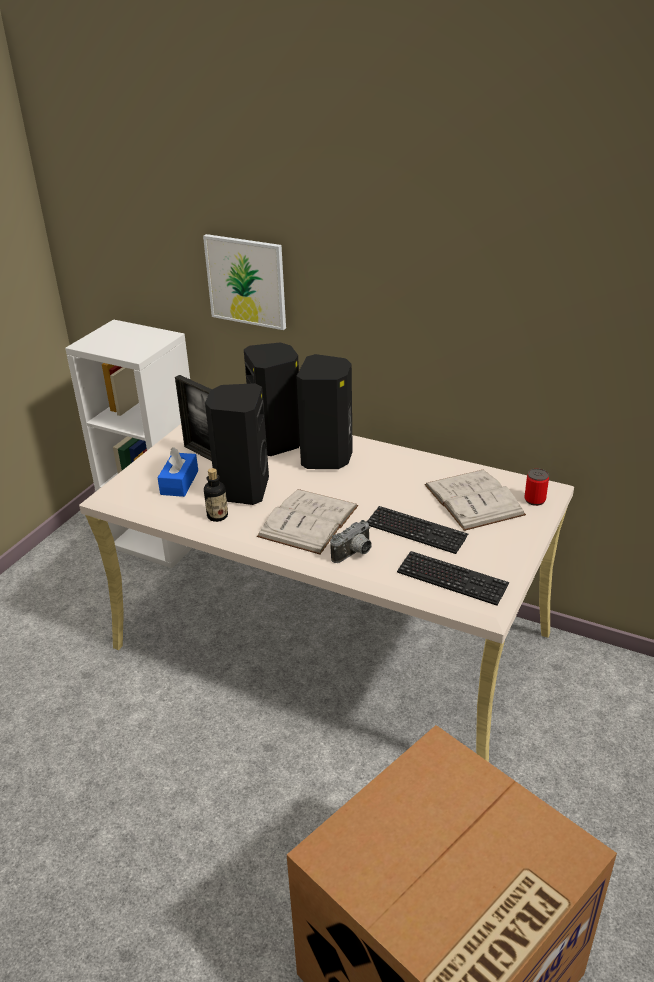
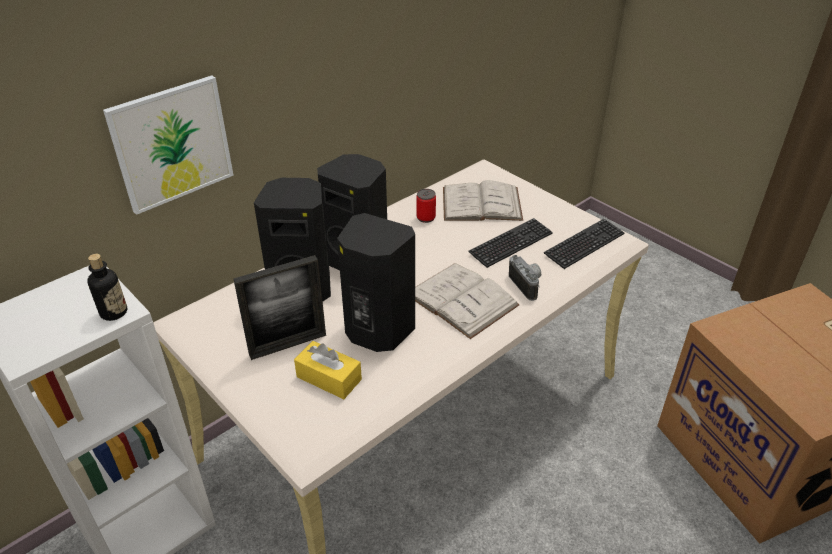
camera: 70 degrees left, 5 degrees up
(179, 482) = (329, 378): blue tissue box -> yellow tissue box
(217, 516) = (416, 360): bottle -> bottle (114, 312)
(534, 500) = (499, 178): can -> can (426, 217)

